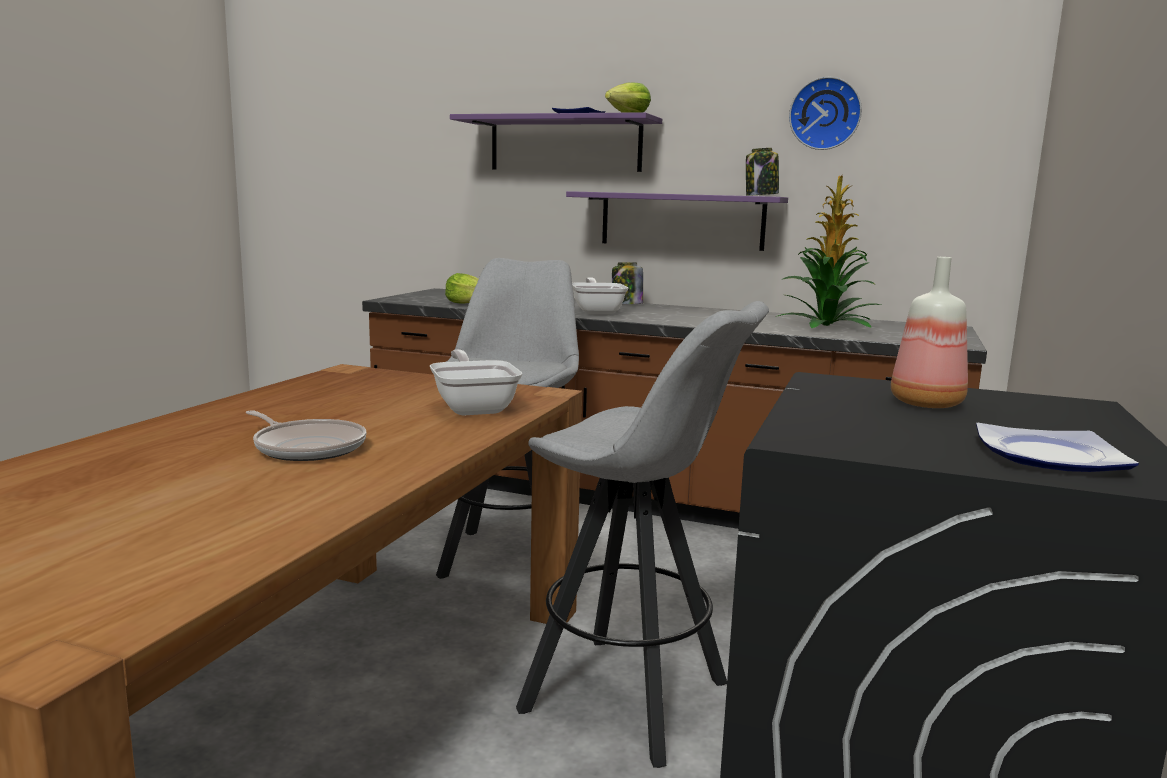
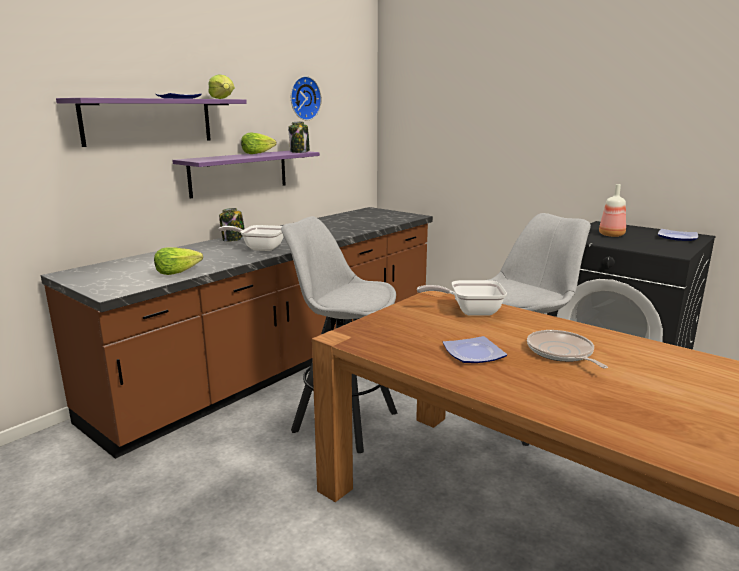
camera: 70 degrees left, 5 degrees up
(298, 411) = (473, 354): none -> plate
(307, 447) = (561, 353): frying pan -> frying pan turned 75 degrees counterclockwise
(702, 194) = (257, 153): none -> lettuce
(827, 326) = (355, 221): potted plant -> none

